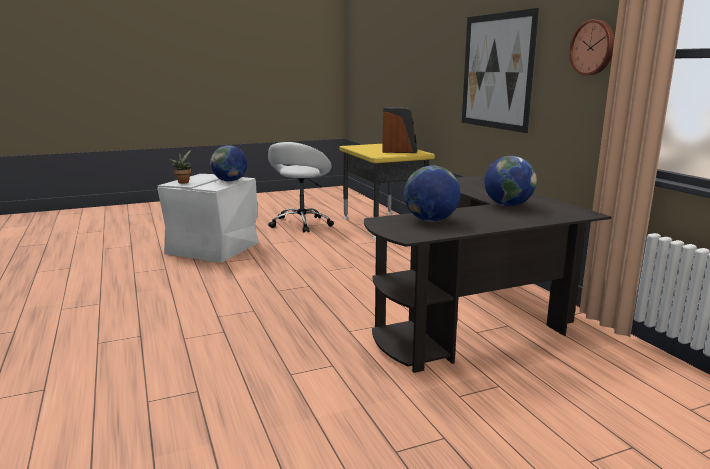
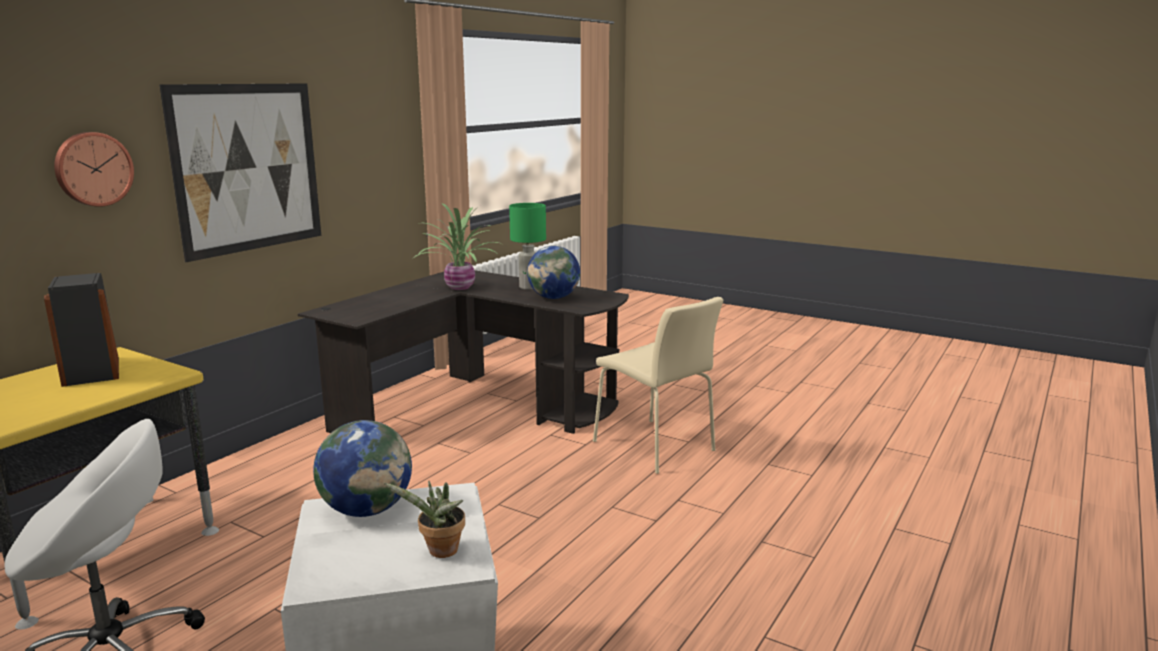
camera: 125 degrees left, 0 degrees up
(302, 355) = (657, 447): none -> beige chair
(483, 220) = (529, 287): none -> green table lamp
(508, 205) = (459, 288): globe -> potted plant
(593, 48) = (379, 129): wall clock -> wall clock (93, 169)

